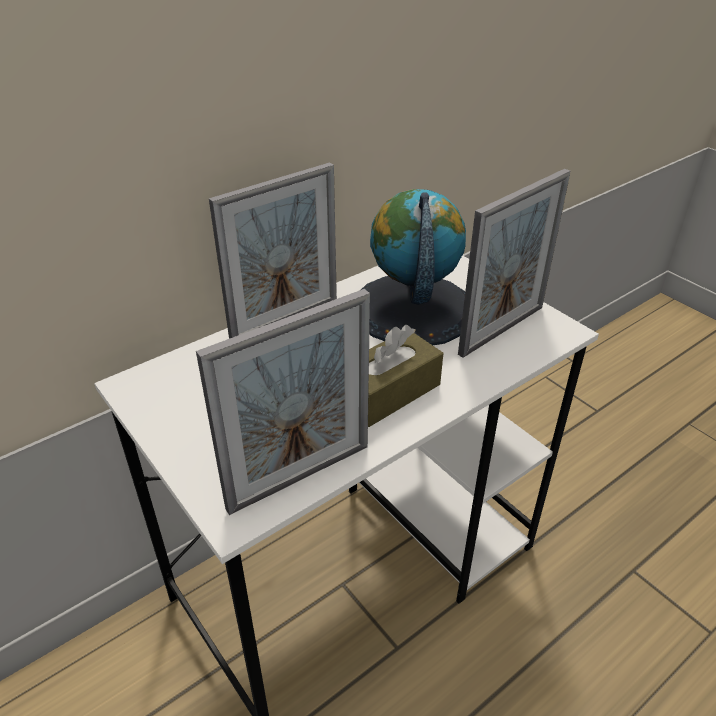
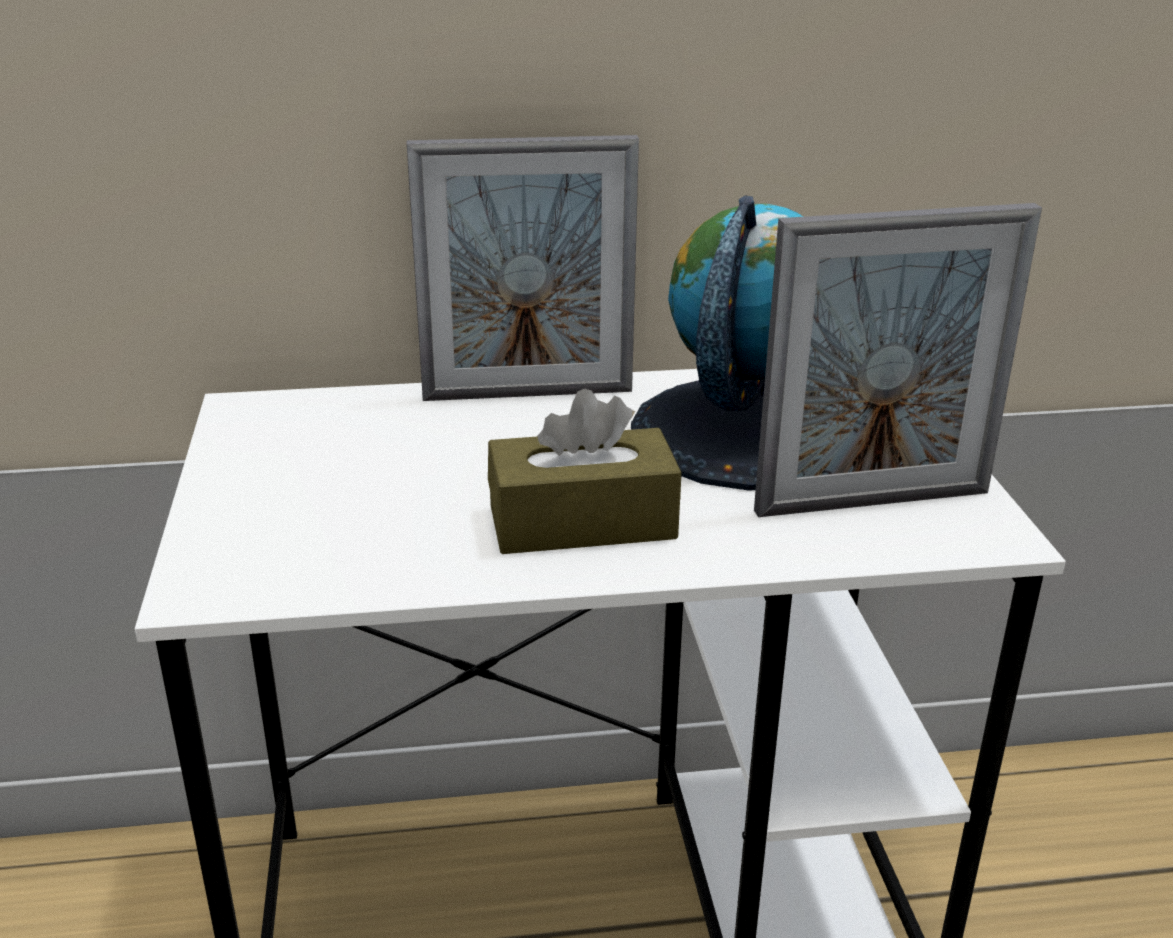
camera: 30 degrees right, 10 degrees down
(299, 477) = (336, 577): picture frame -> none

